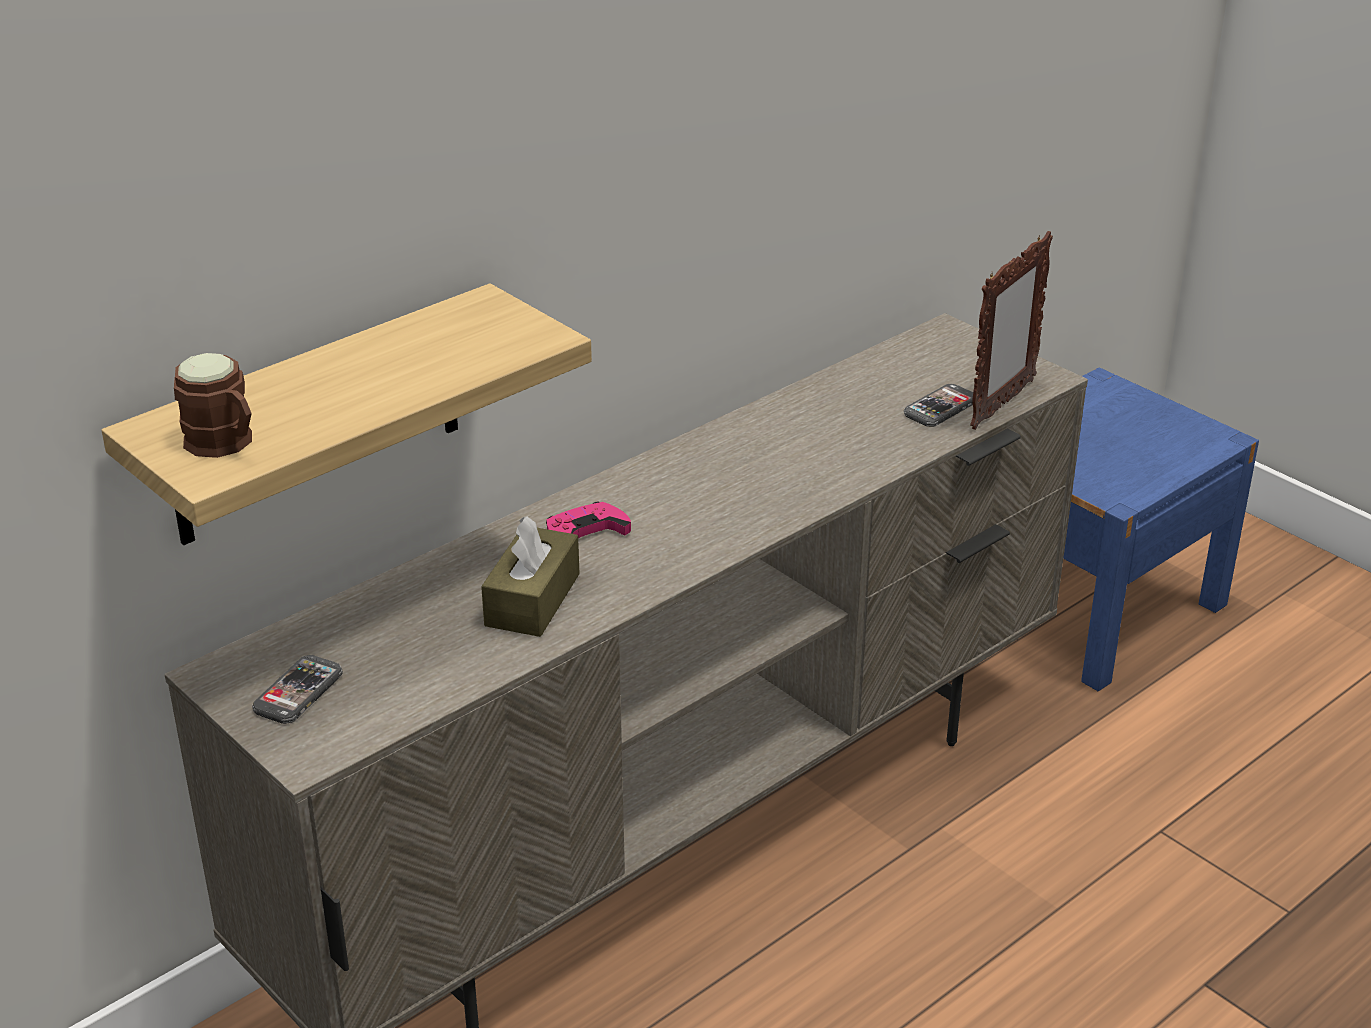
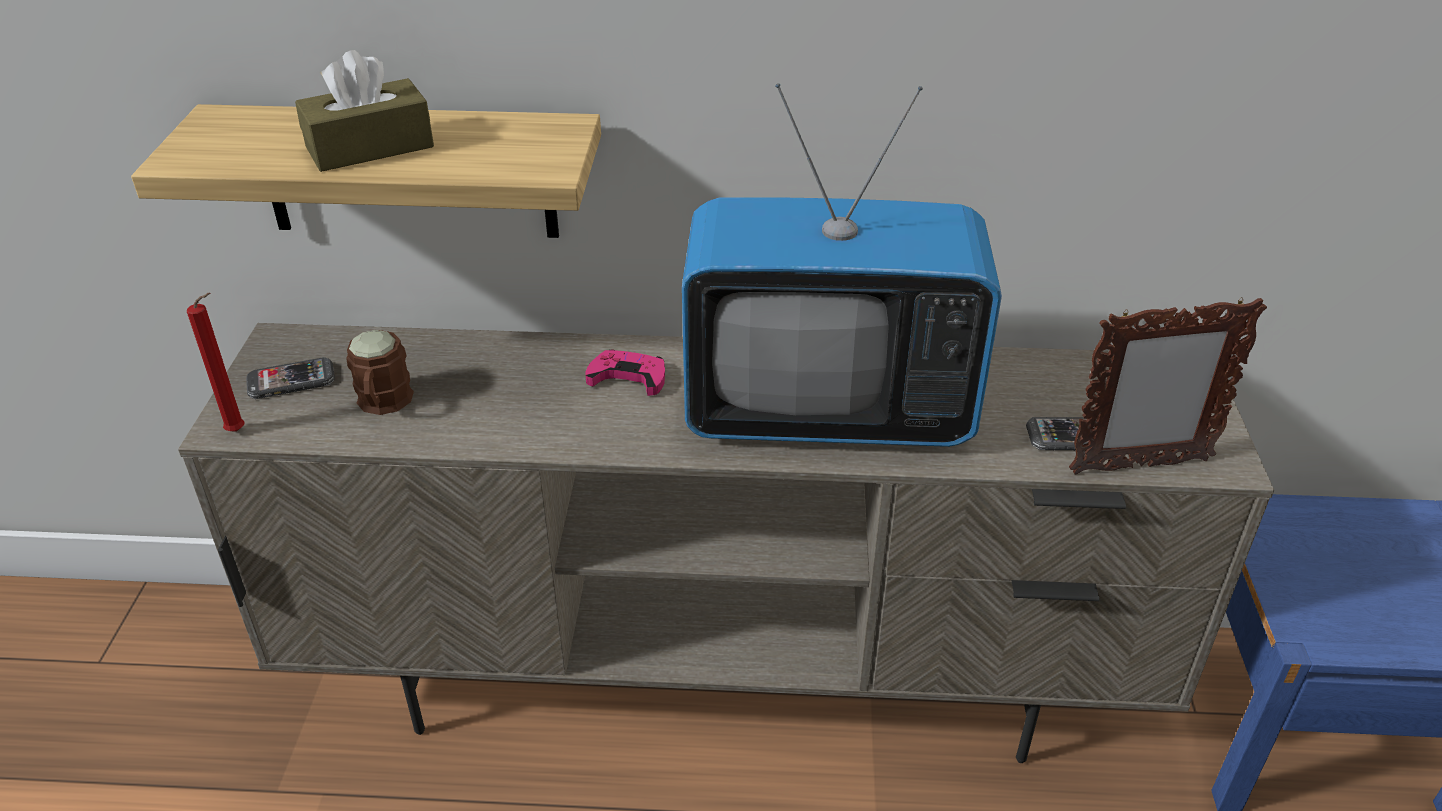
camera: 45 degrees right, 5 degrees up
(226, 444) = (224, 146): brown mug -> brown mug (383, 404)
(327, 750) = (239, 431): none -> red candle
(532, 600) = (514, 406): brown tissue box -> brown tissue box (370, 147)
(767, 476) = (828, 411): none -> television

